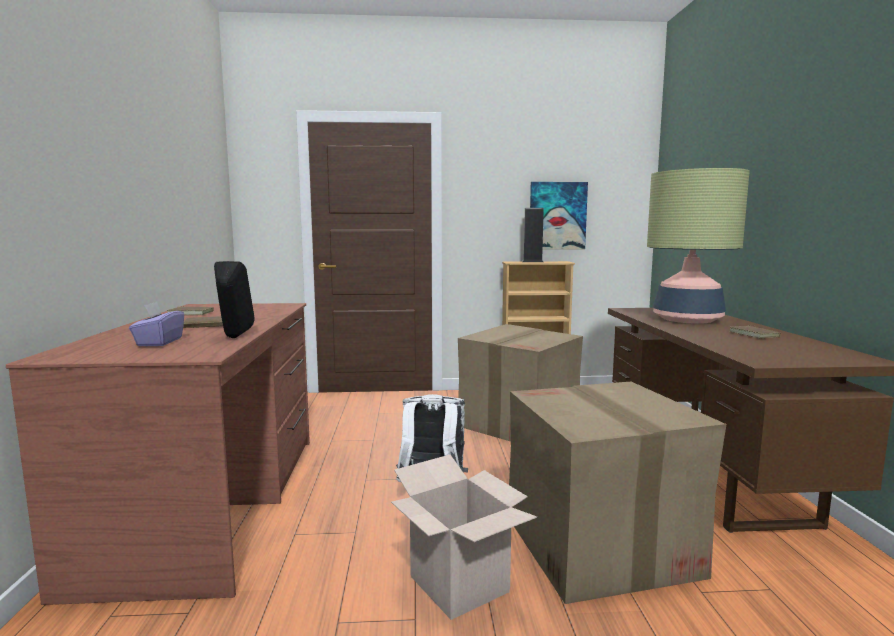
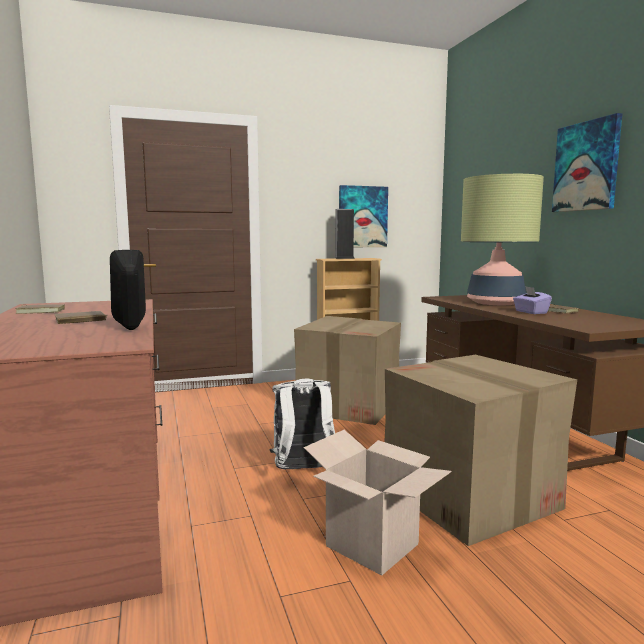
camera: 15 degrees left, 0 degrees up
(159, 342) = (53, 337): purple tissue box -> purple tissue box (530, 312)
(803, 157) = (586, 166): none -> picture

